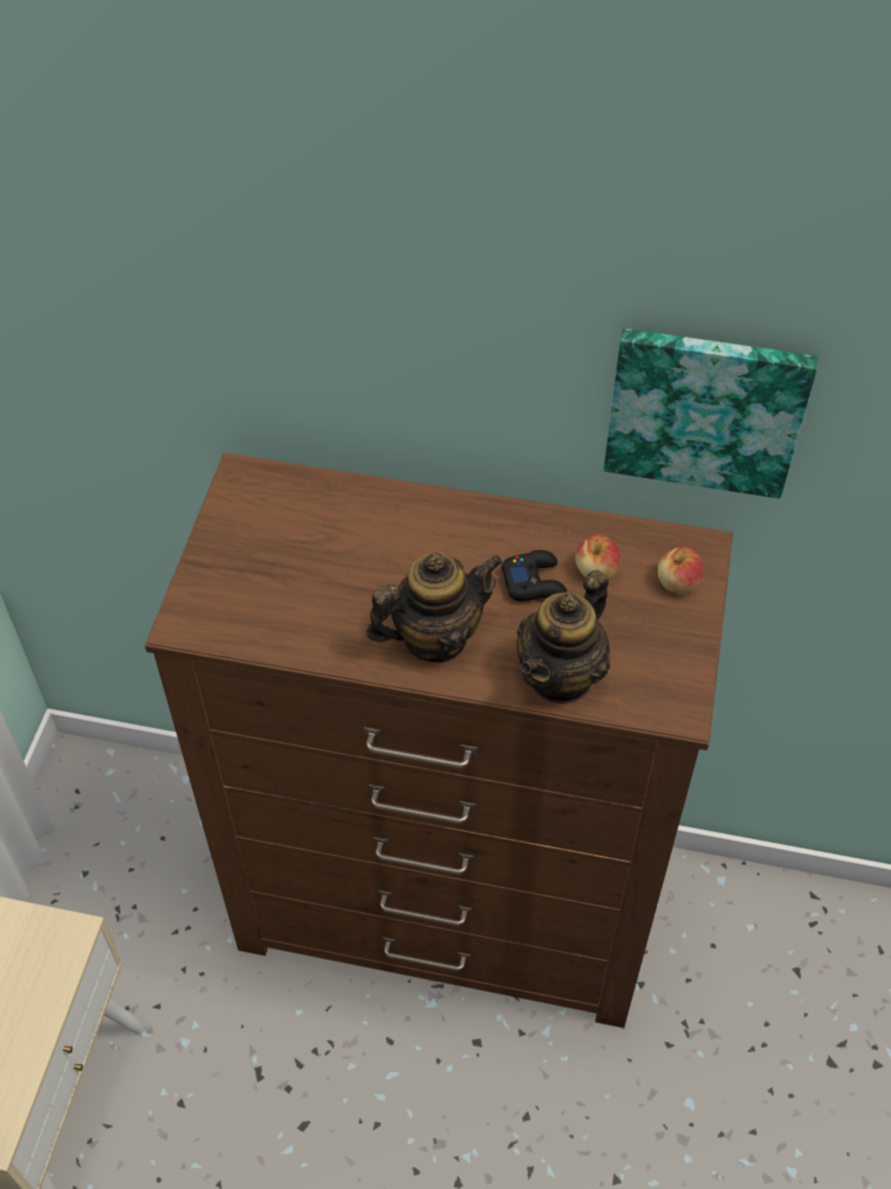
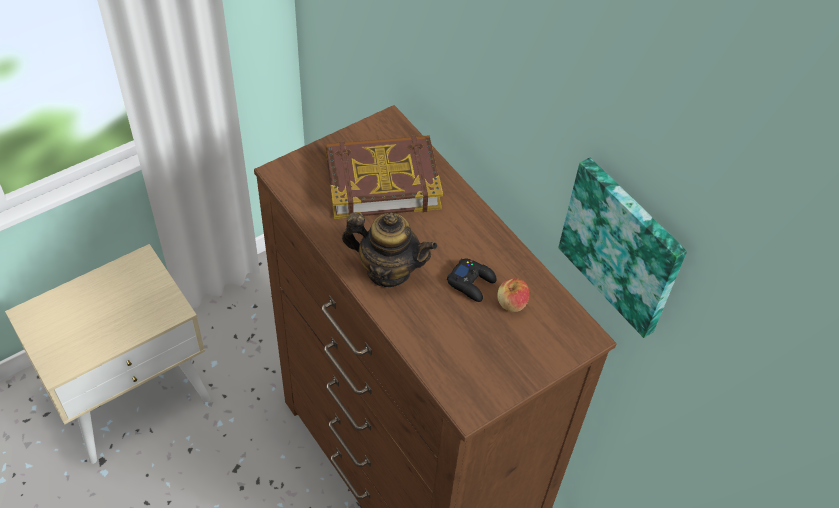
camera: 40 degrees right, 0 degrees up
(314, 547) = (382, 181): none -> book
(561, 676) = (428, 340): teapot -> none
(677, 583) = (549, 344): apple -> none

